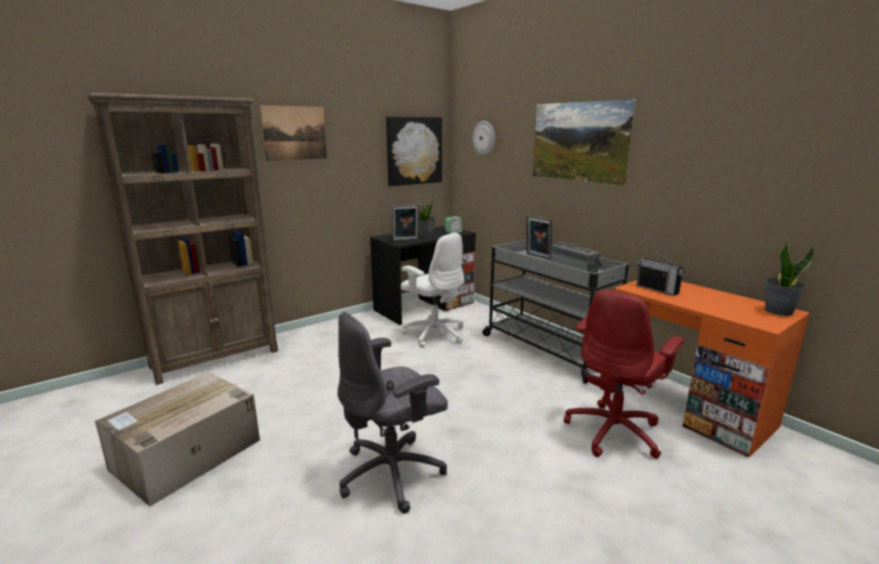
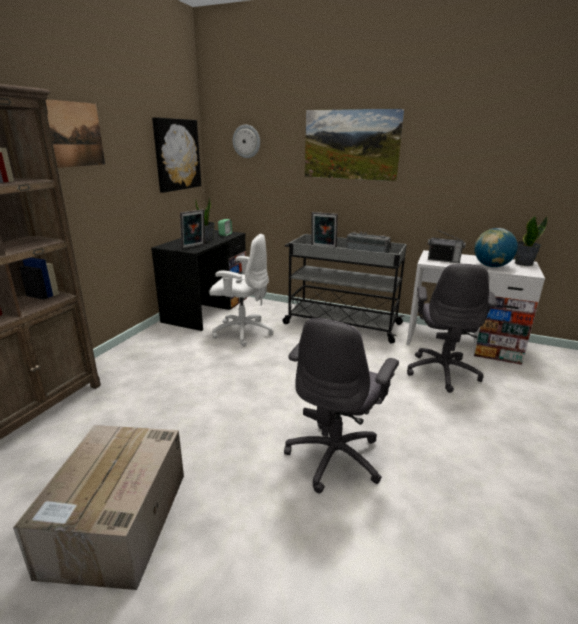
camera: 30 degrees left, 5 degrees up
(614, 431) = (442, 372): red office chair -> grey office chair
(685, 407) = (462, 343): orange desk -> white desk
(716, 306) = (491, 266): none -> globe

